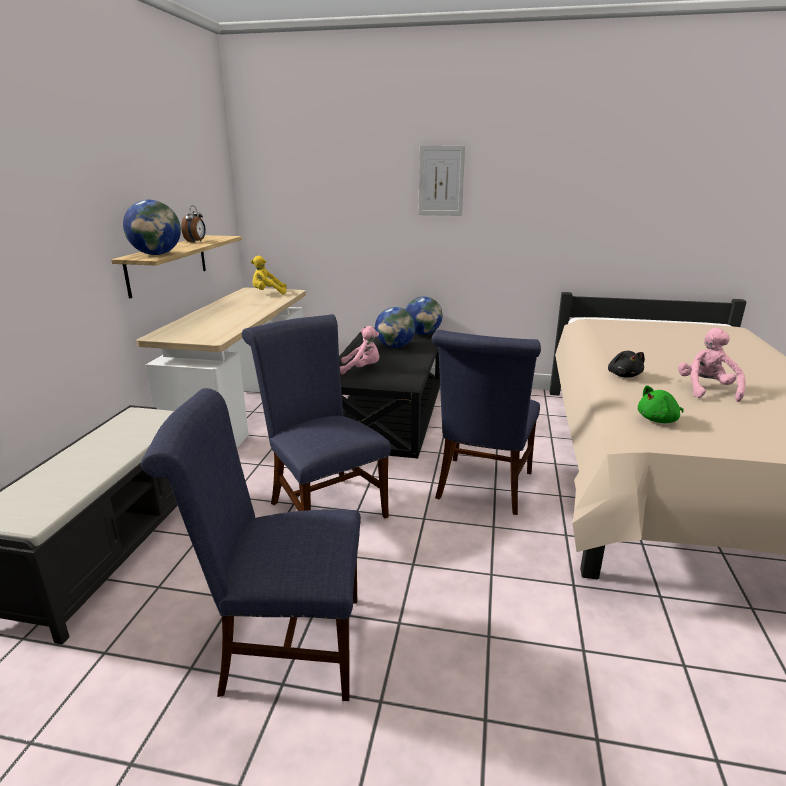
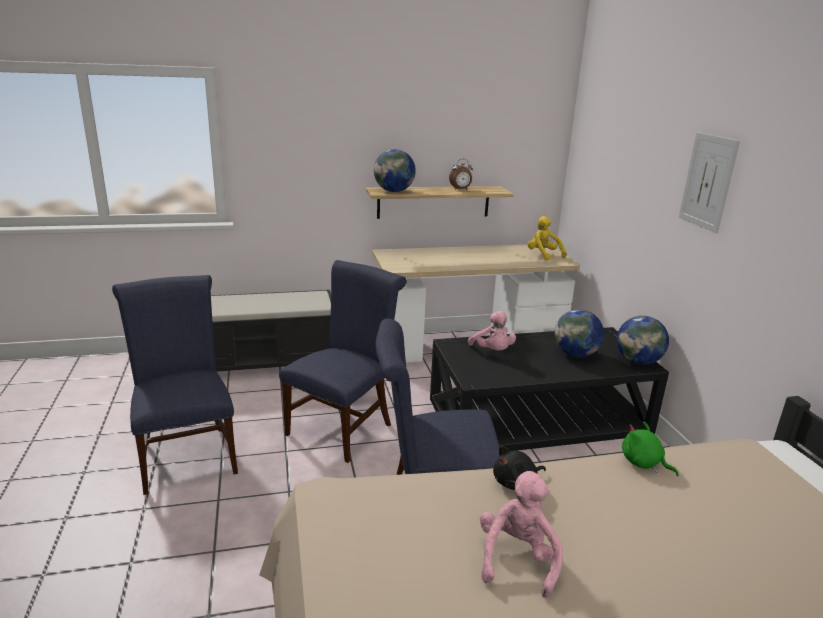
camera: 65 degrees right, 0 degrees up
(658, 420) = (378, 510): green plush toy -> green plush toy (643, 463)
(706, 390) = (517, 559): pink plush toy -> pink plush toy turned 60 degrees counterclockwise

